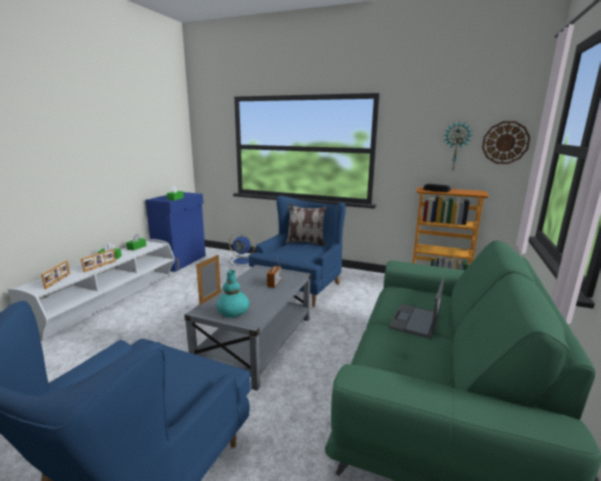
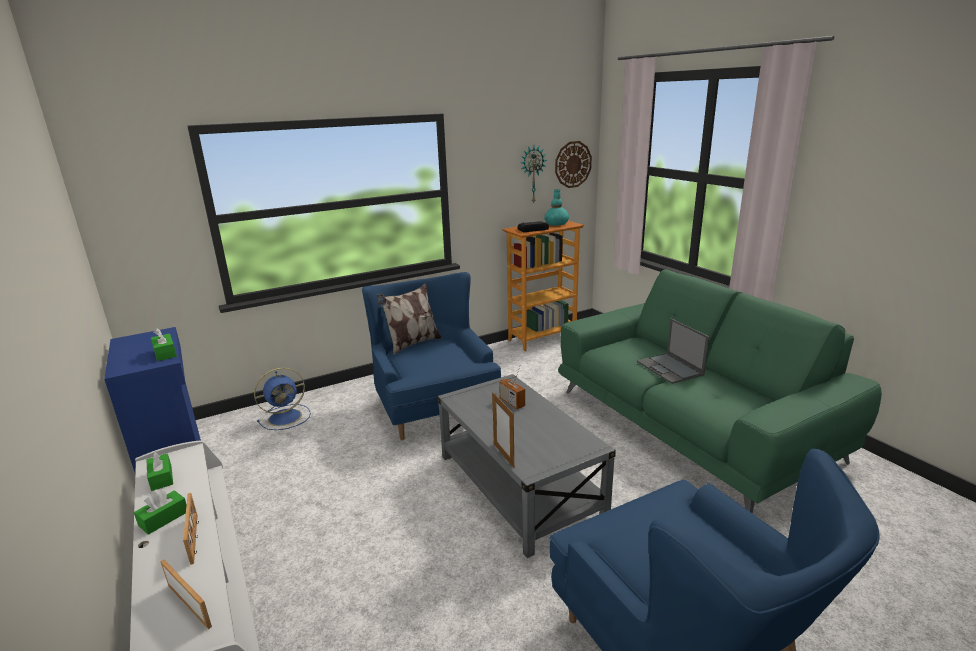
camera: 50 degrees left, 5 degrees up
(233, 312) = (559, 450): turquoise vase -> turquoise vase (556, 224)

